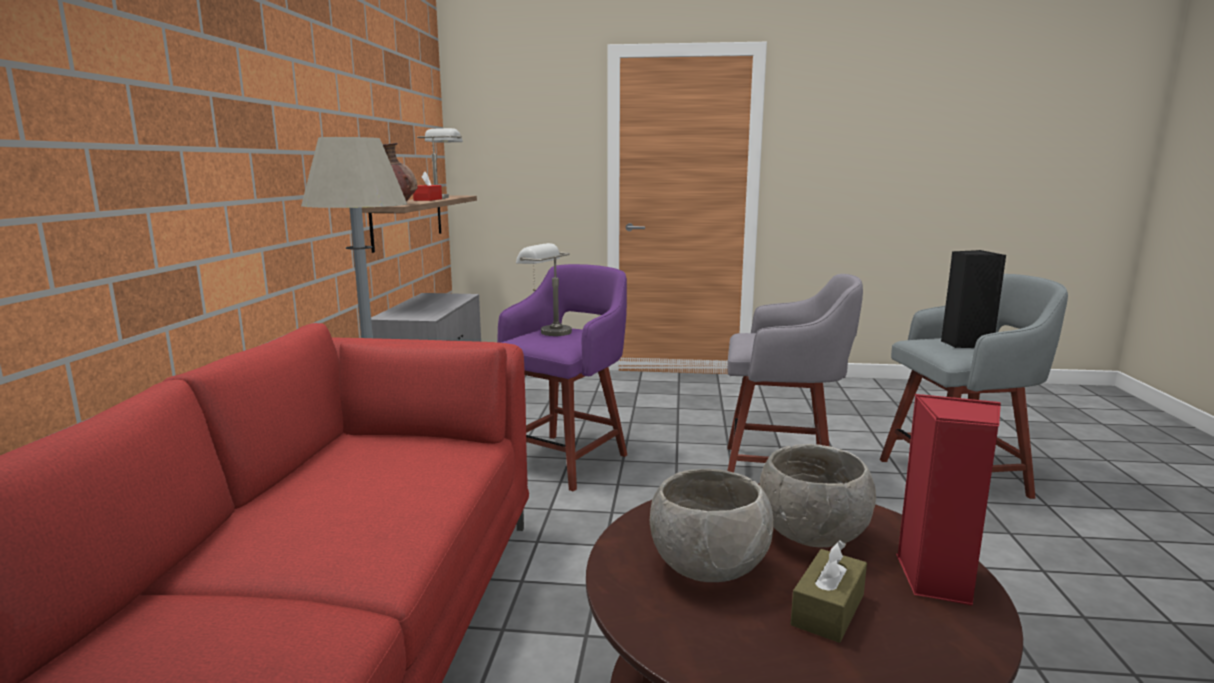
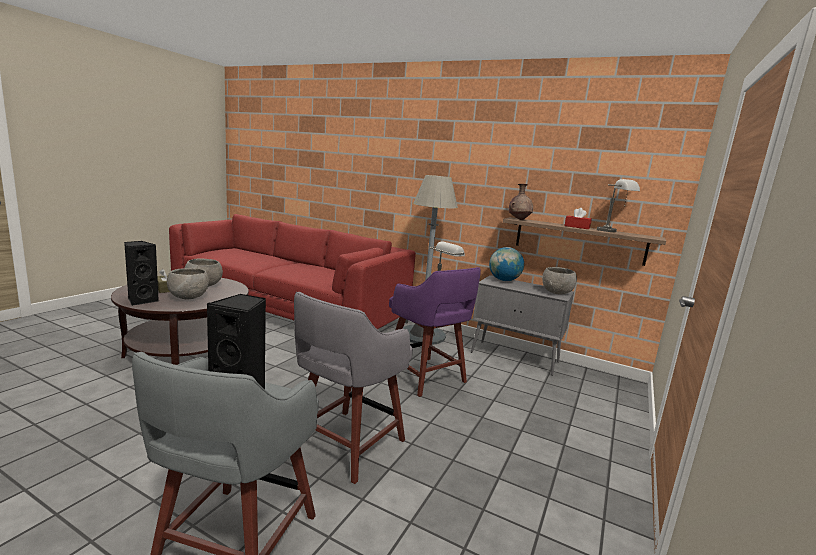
camera: 110 degrees right, 0 degrees up
(401, 312) = (504, 280): none -> globe
(445, 296) = (556, 293): none -> grey bowl
(937, 580) = (142, 300): red speaker -> black speaker

